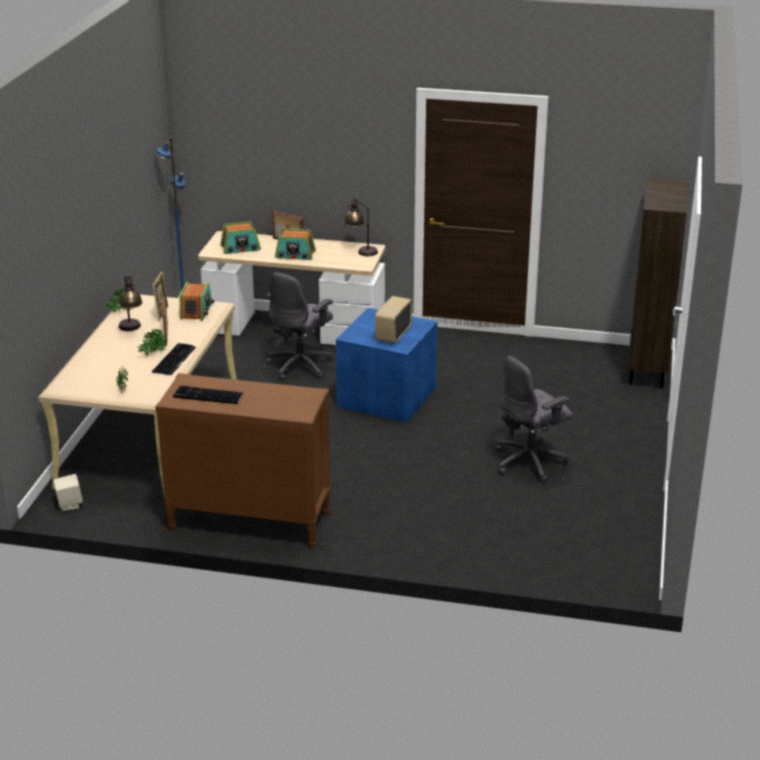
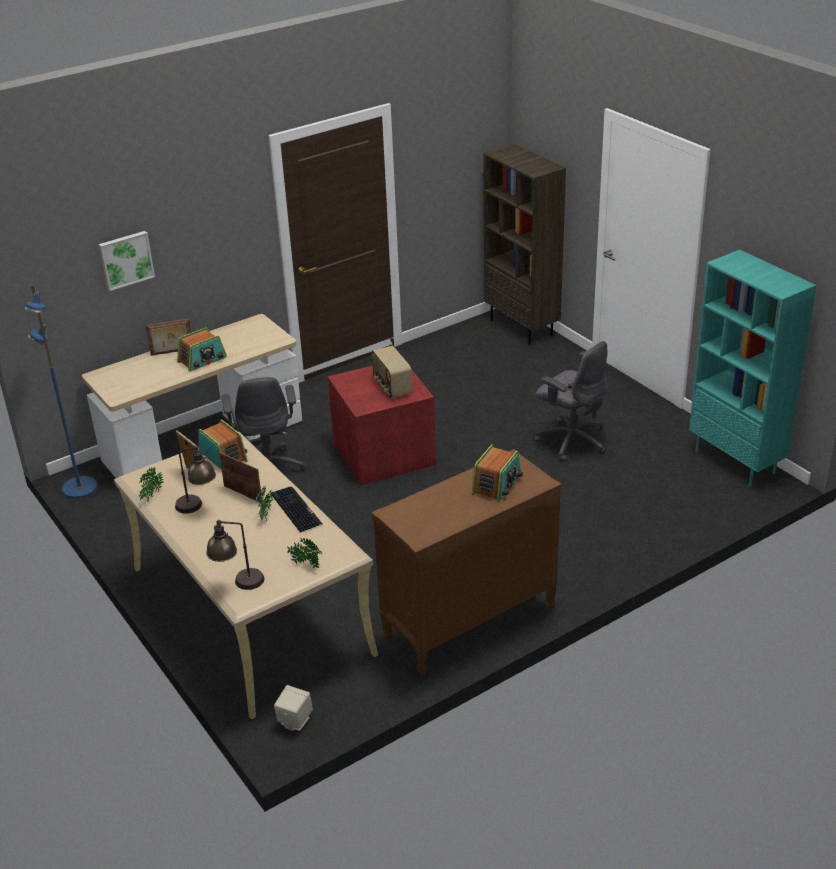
camera: 45 degrees left, 5 degrees up
(208, 396) = (438, 514): keyboard -> none
(240, 248) = (139, 379): radio -> radio (497, 484)
(270, 150) = (126, 259): none -> picture
(361, 251) = (252, 328): table lamp -> table lamp (238, 583)
(387, 398) = (385, 454): blue storage box -> red storage box
(530, 462) = (571, 441): grey office chair -> grey office chair turned 60 degrees counterclockwise
(631, 550) = (736, 462): none -> turquoise bookcase

